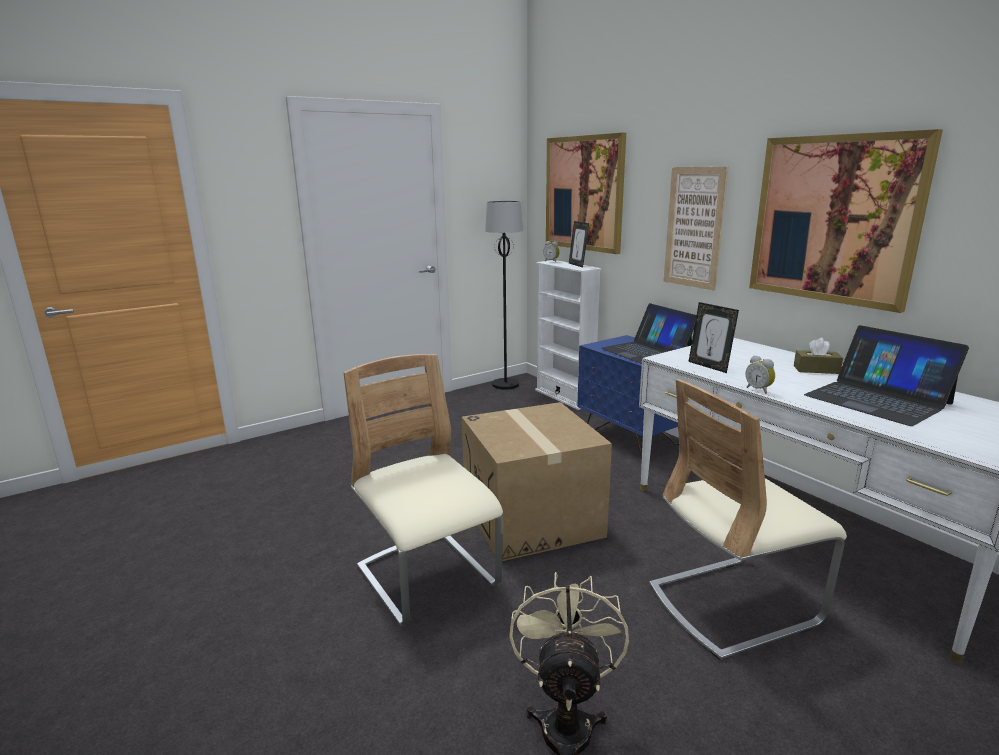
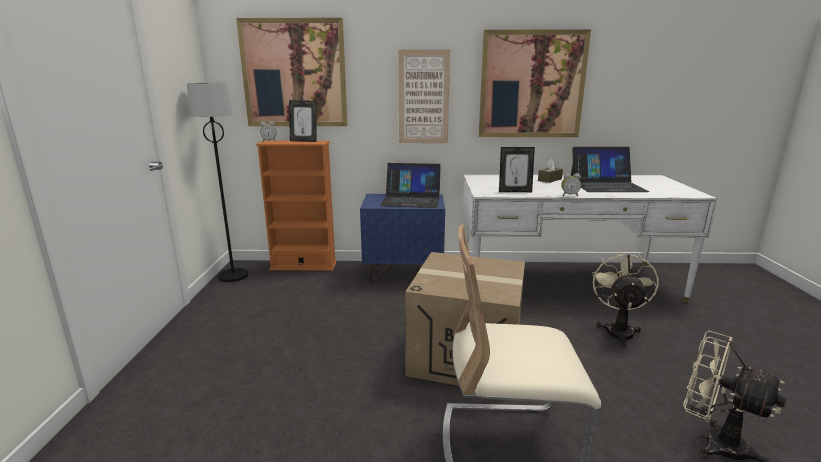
camera: 55 degrees left, 0 degrees up
(564, 397) = (303, 266): white bookcase -> orange bookcase
(733, 604) = (618, 330): beige chair -> beige fan

